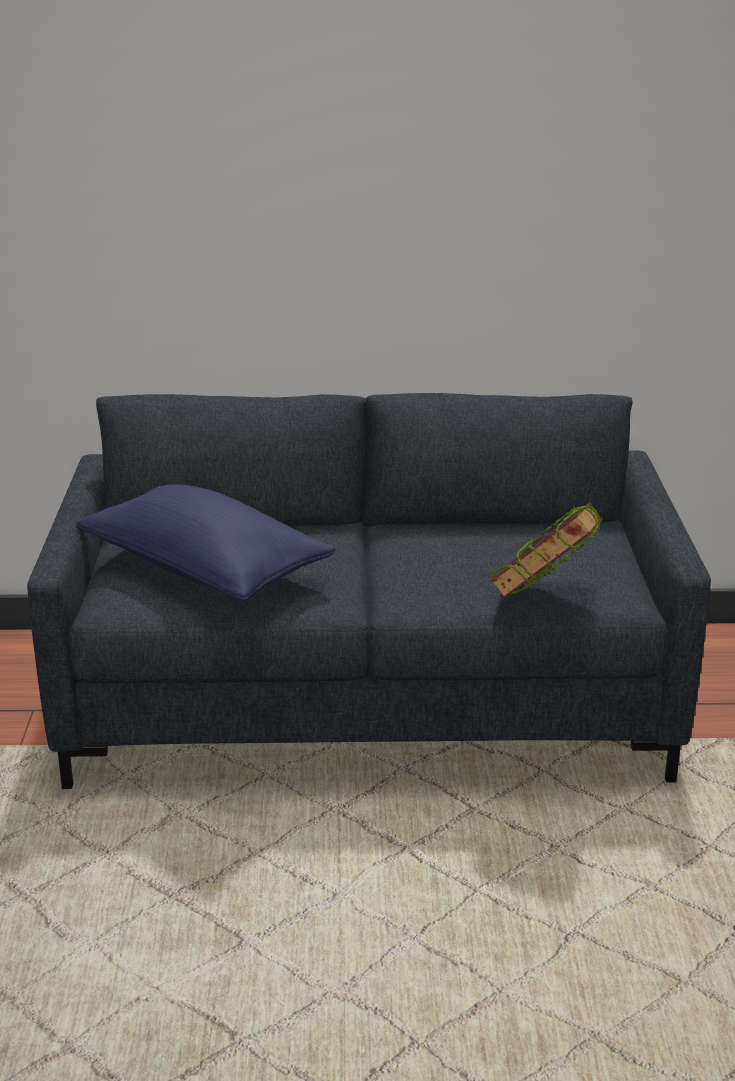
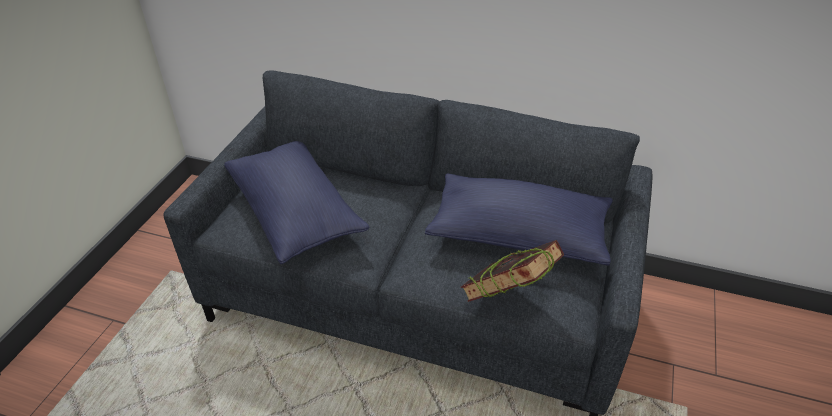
camera: 20 degrees right, 15 degrees up
(518, 543) = (518, 235): none -> blue pillow

